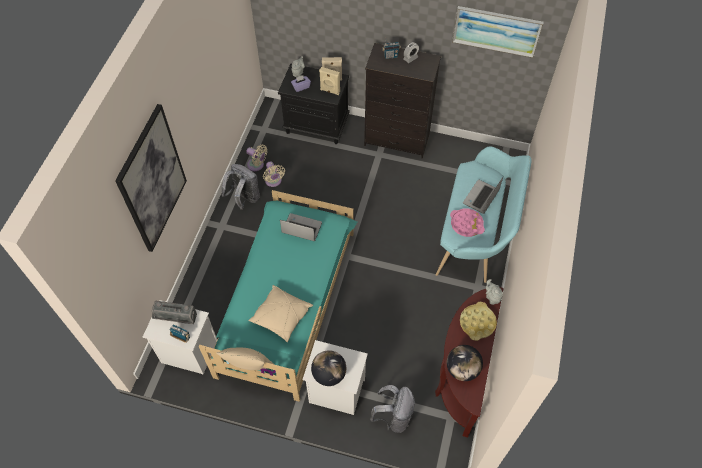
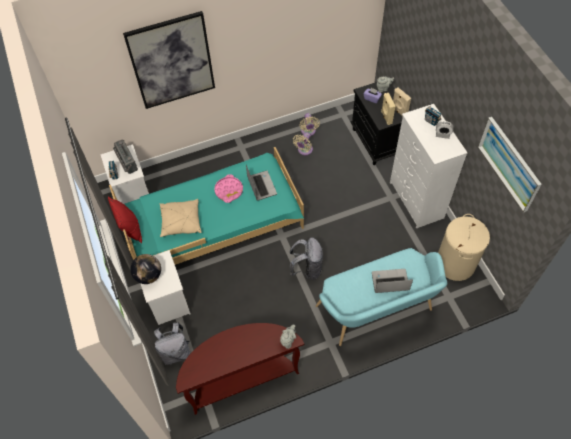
camera: 55 degrees right, 0 degrees up
(244, 198) = (274, 144): grey backpack -> grey backpack (307, 269)
(249, 366) = (130, 229): beige pillow -> red pillow
(397, 140) = (416, 201): black dresser -> white dresser
(462, 369) = (208, 357): globe -> none
(466, 224) = (354, 287): pink tray -> pink tray (229, 190)
(475, 156) = (455, 263): none -> beige laundry basket
(477, 323) = (256, 343): yellow tray -> none

